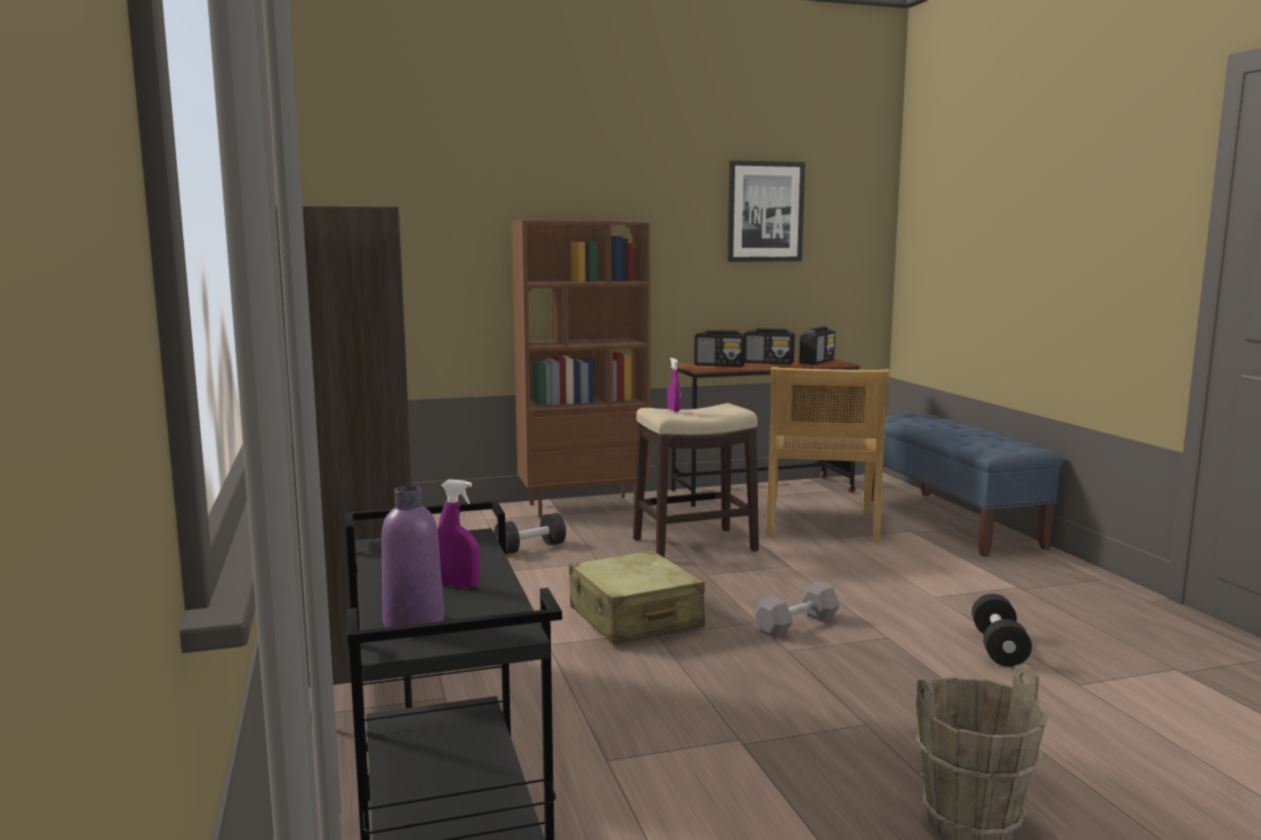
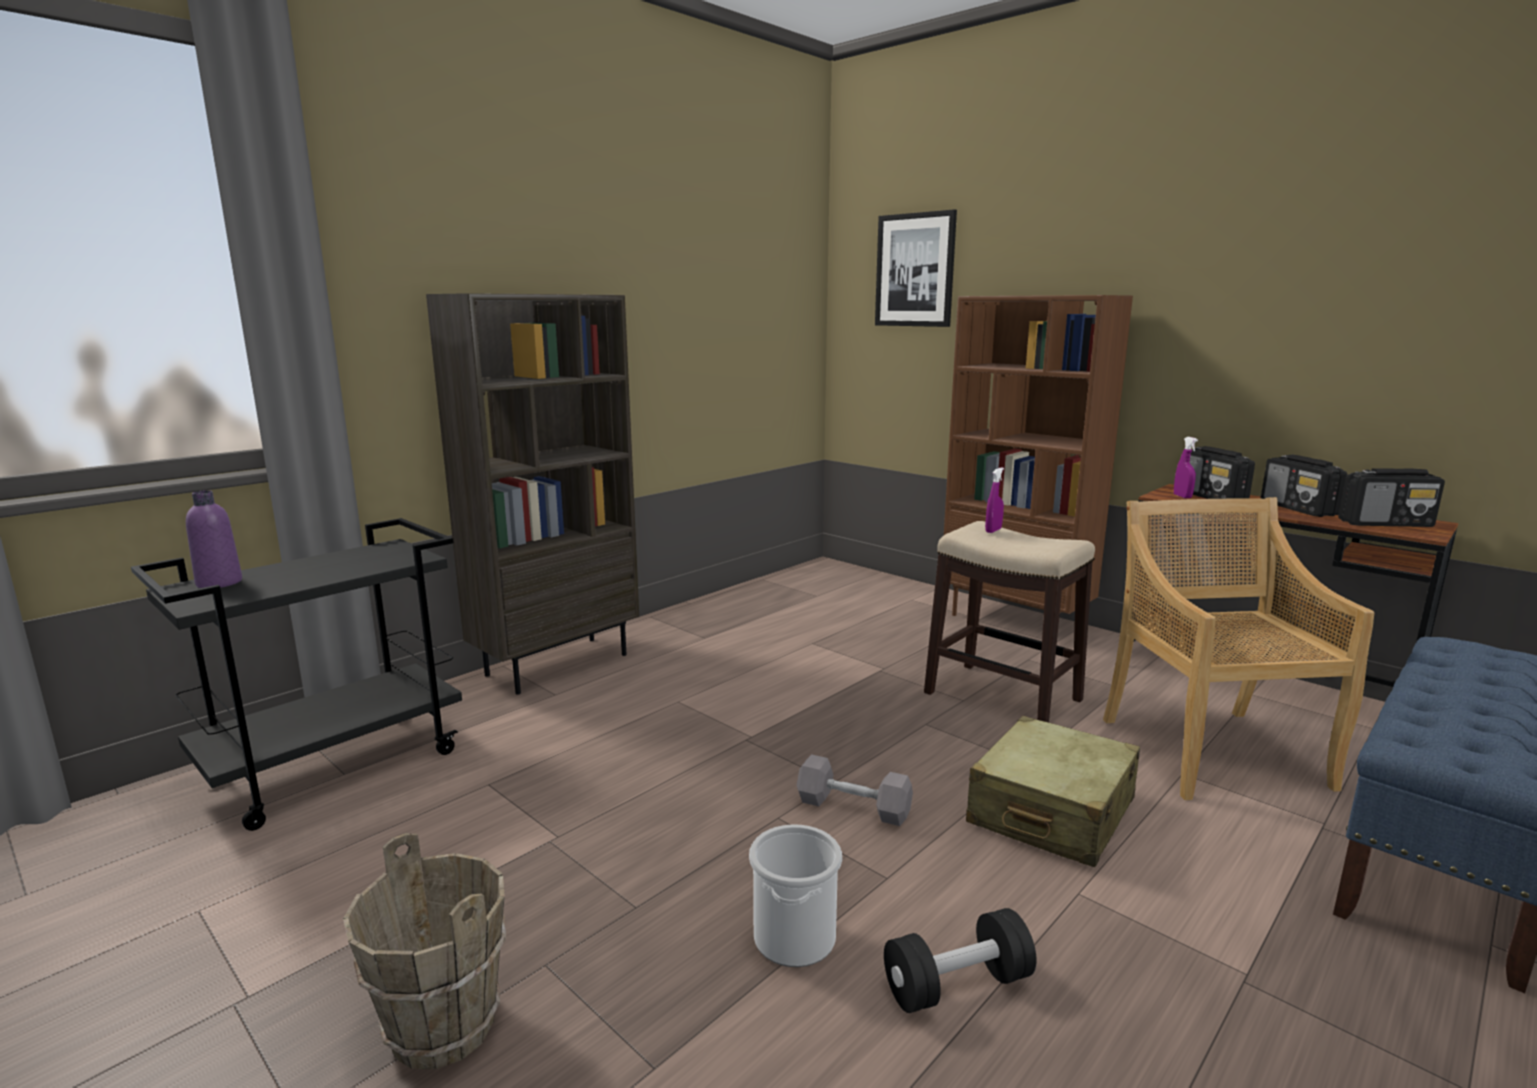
camera: 60 degrees right, 5 degrees up
(458, 585) = (298, 577): purple spray bottle -> purple spray bottle (1182, 496)
(530, 548) = (872, 634): black dumbbell -> none
(634, 618) = (770, 720): beige suitcase -> beige suitcase (1051, 812)
(765, 211) = (1361, 278): picture -> picture (915, 270)
(820, 524) = (1210, 751): beige chair -> beige chair turned 105 degrees clockwise
(933, 679) = (794, 937): none -> bucket

